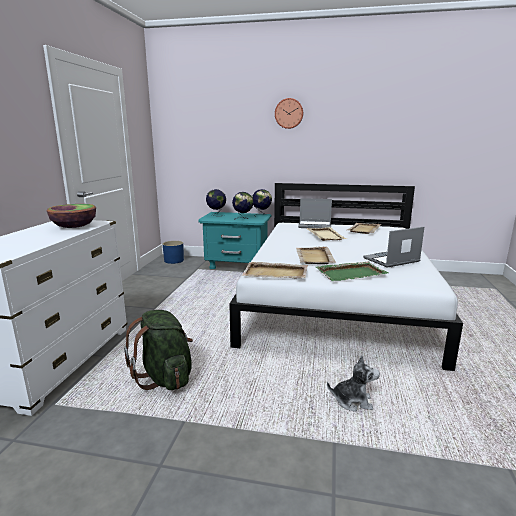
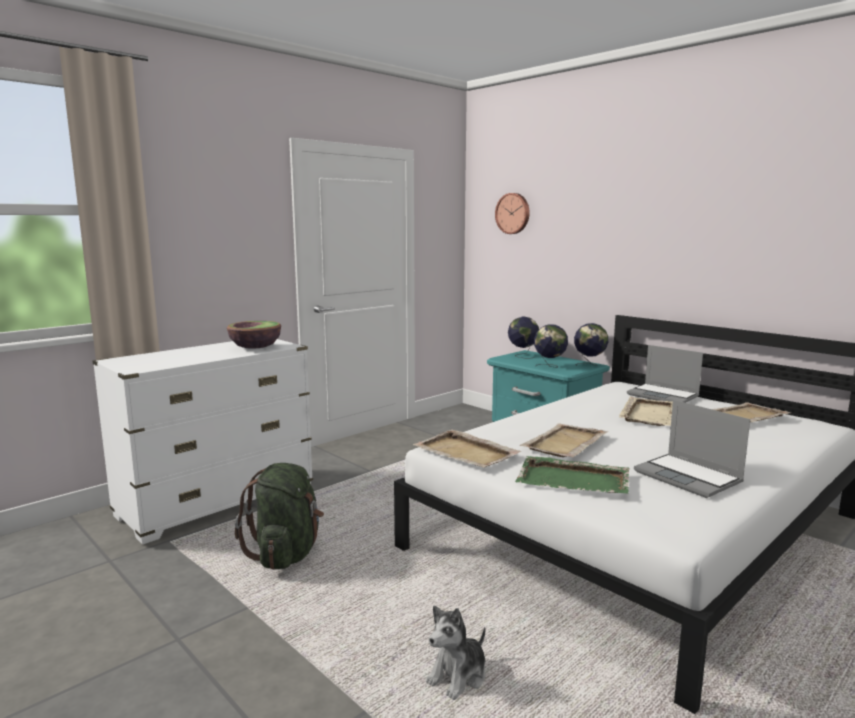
camera: 35 degrees right, 5 degrees down
(174, 260) = (466, 414): blue planter -> none
(289, 113) = (648, 202): wall clock -> wall clock (513, 213)
(352, 401) = (458, 676): plush toy -> plush toy turned 90 degrees clockwise
(391, 260) = (689, 477): laptop -> laptop turned 135 degrees counterclockwise

